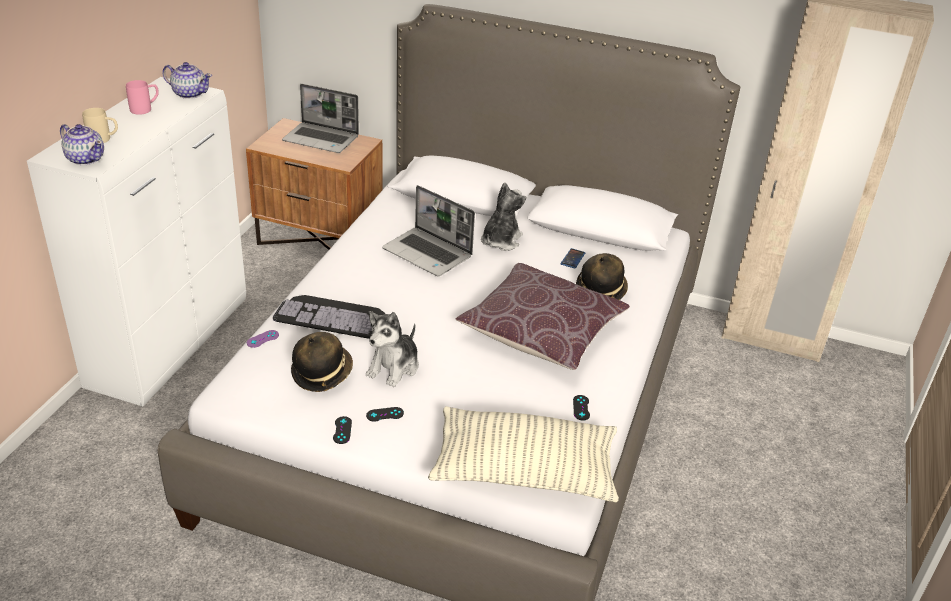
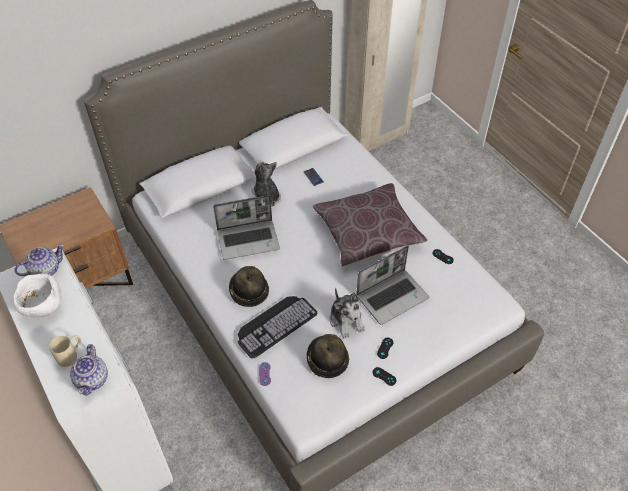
camera: 50 degrees left, 15 degrees up
(85, 159) = (92, 379): teapot -> teapot turned 105 degrees clockwise
(145, 109) = (43, 308): pink mug -> white bowl
(322, 139) = (54, 219): laptop -> laptop (392, 296)
(524, 471) = (473, 311): pillow -> none
(601, 290) = (352, 184): hat -> hat (248, 291)

